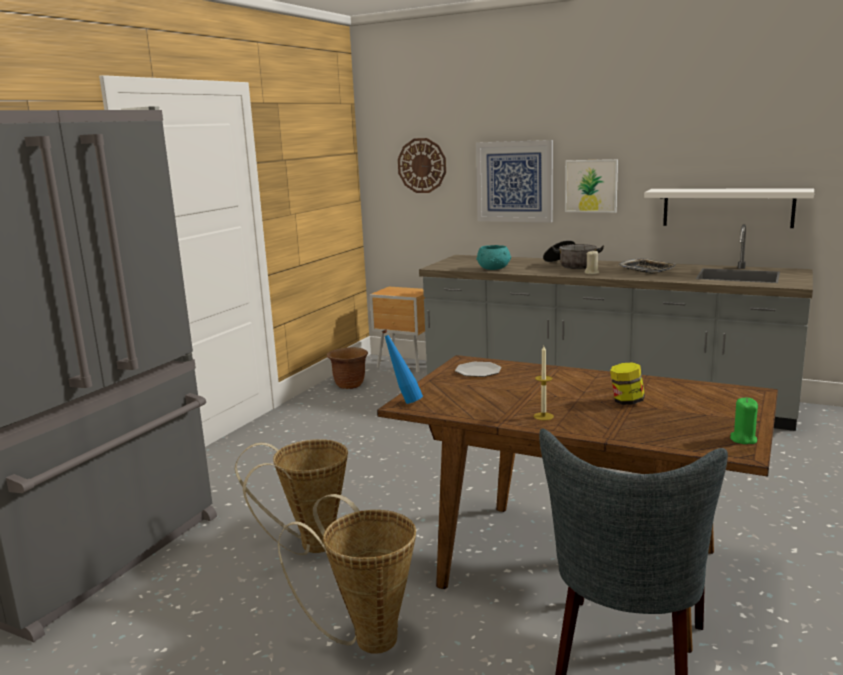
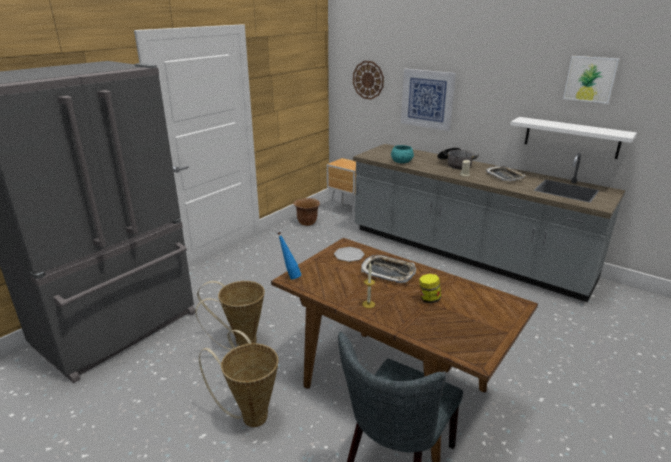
camera: 10 degrees right, 10 degrees up
(548, 382) = (388, 272): none -> tray
(591, 186) = (478, 109): picture -> picture (590, 79)
(743, 439) = (486, 348): green candle -> none

